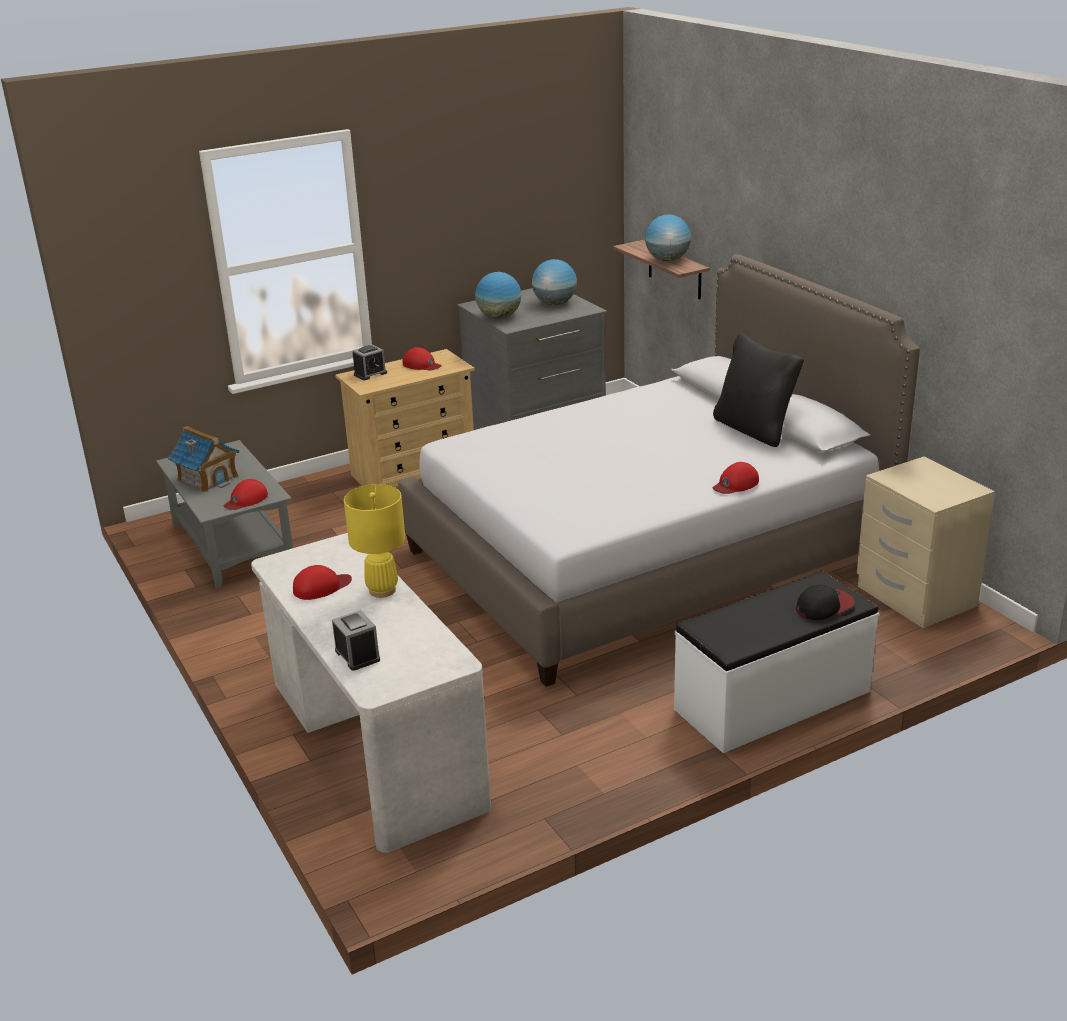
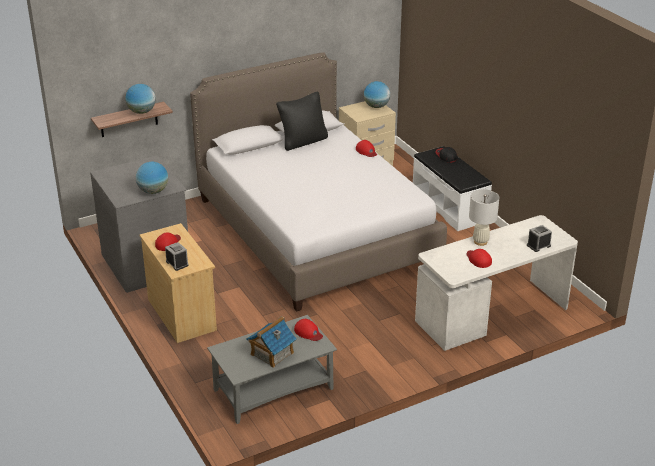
camera: 90 degrees left, 5 degrees up
(382, 590) = (480, 242): yellow table lamp -> white table lamp
(555, 303) = (135, 171): globe -> globe (376, 106)

